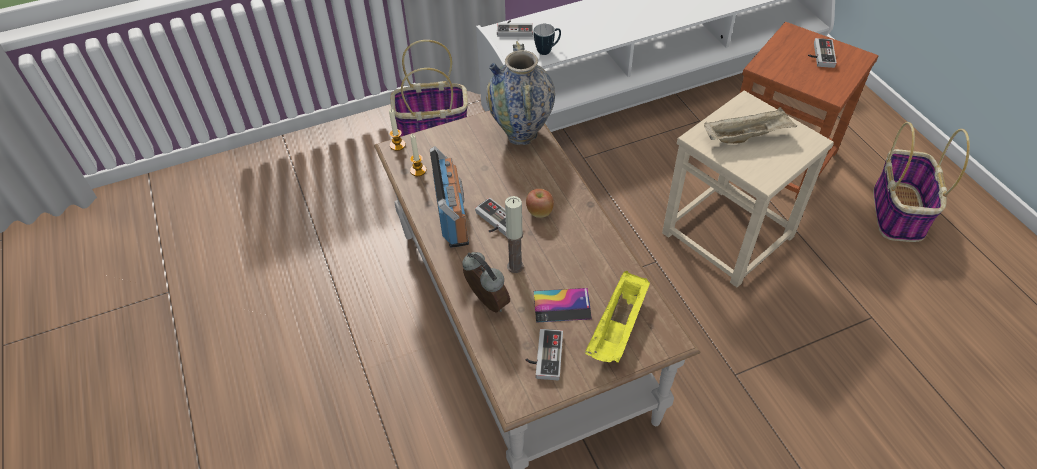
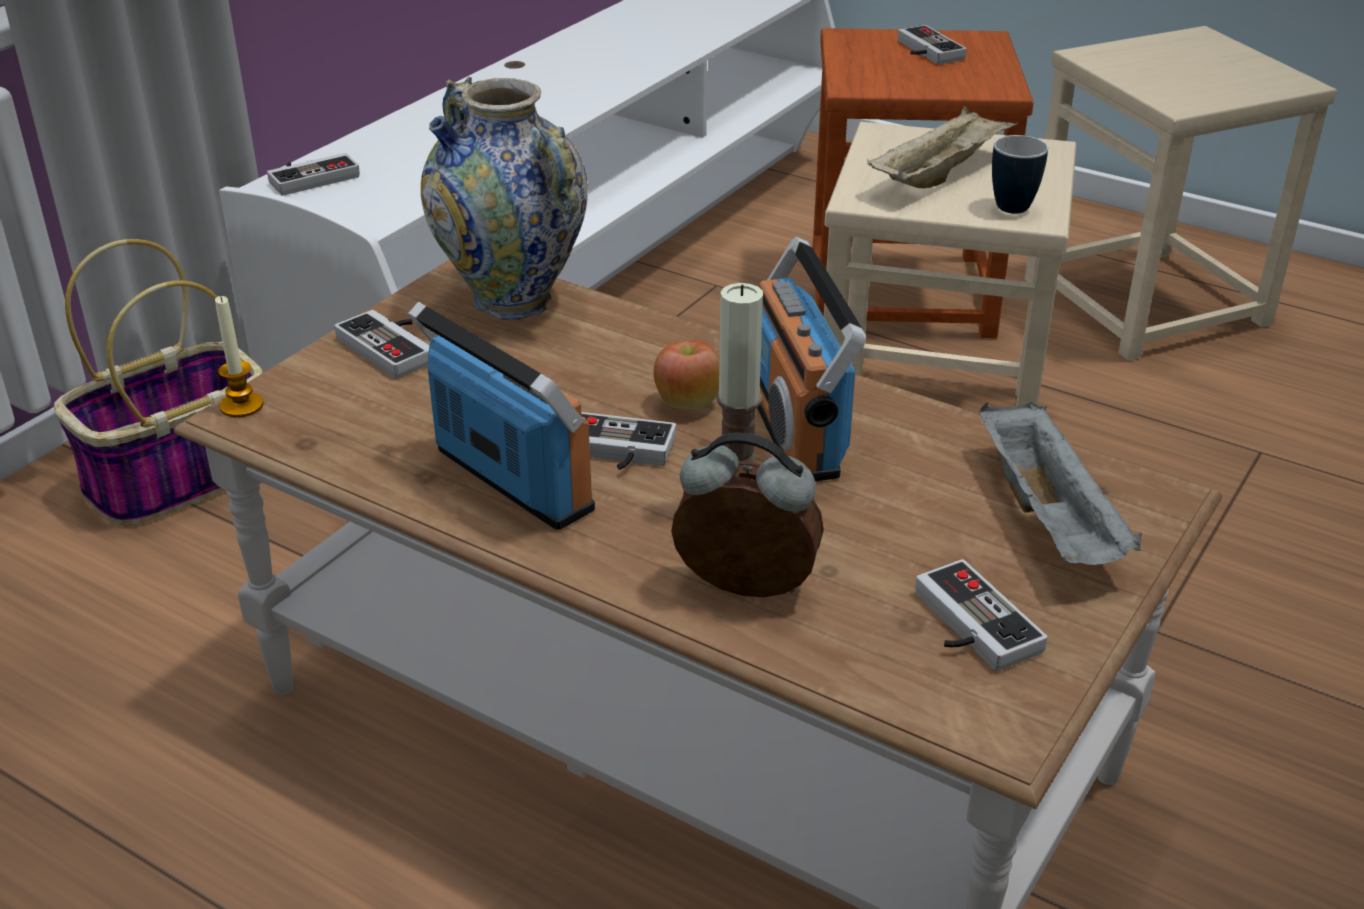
camera: 35 degrees left, 15 degrees down
(418, 170) = (339, 430): candle -> none
(464, 139) = (394, 346): none -> game controller
(547, 50) = (413, 187): mug -> mug (1016, 204)
(562, 305) = (903, 528): phone -> none
(566, 242) = (795, 429): none -> radio
(617, 329) = (1050, 519): yellow tray -> grey tray
(898, 213) = (1147, 302): basket -> beige stool

